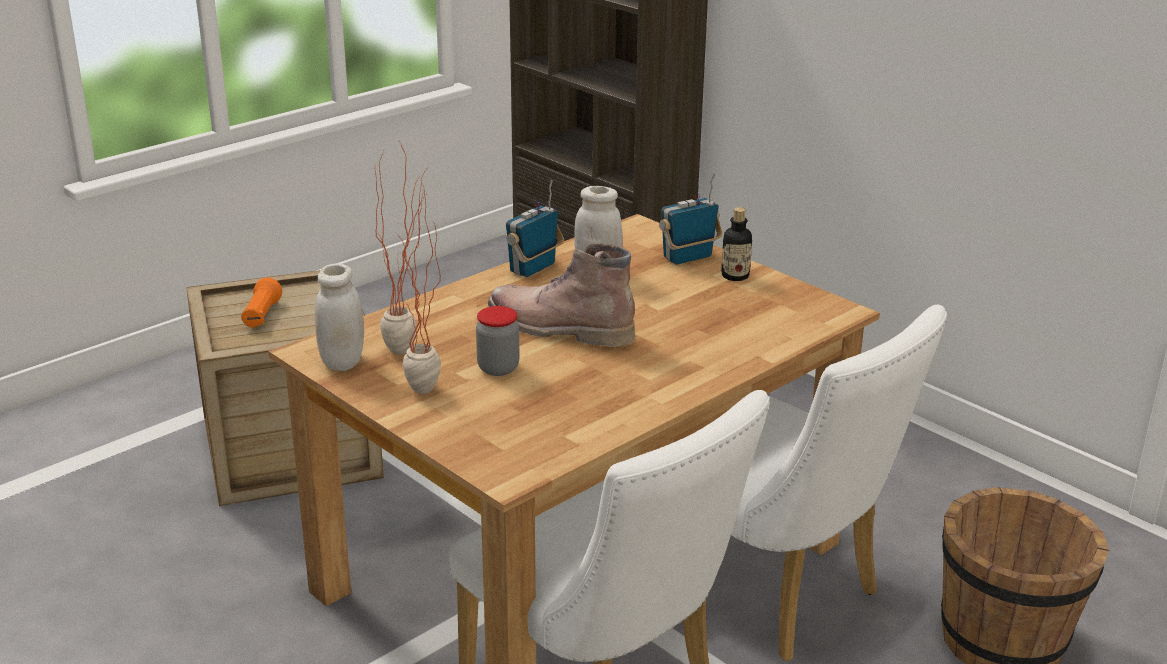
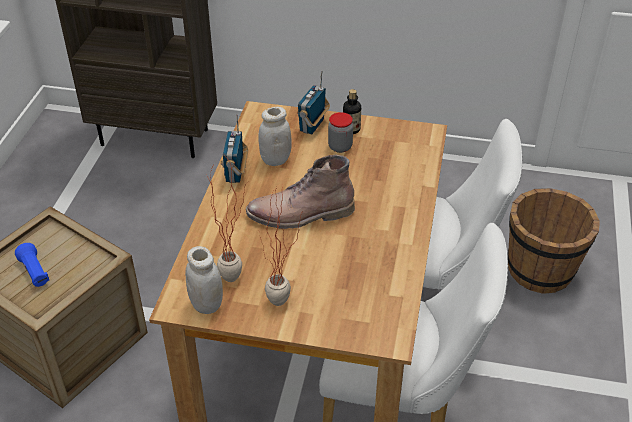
camera: 35 degrees left, 15 degrees up
(261, 316) = (35, 272): orange flashlight -> blue flashlight
(498, 368) = (301, 263): jar -> jar (340, 147)

